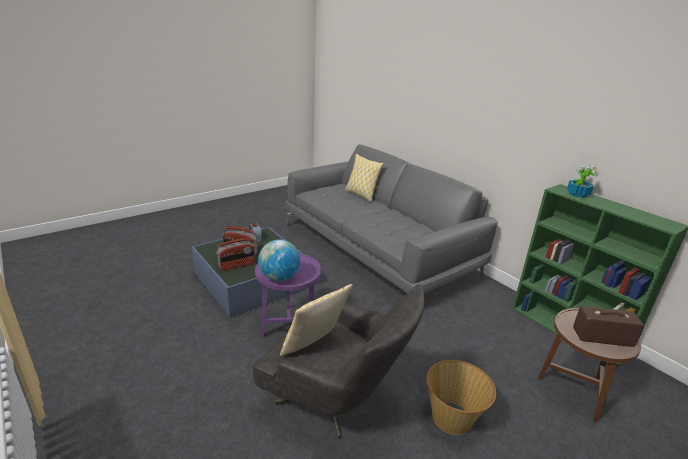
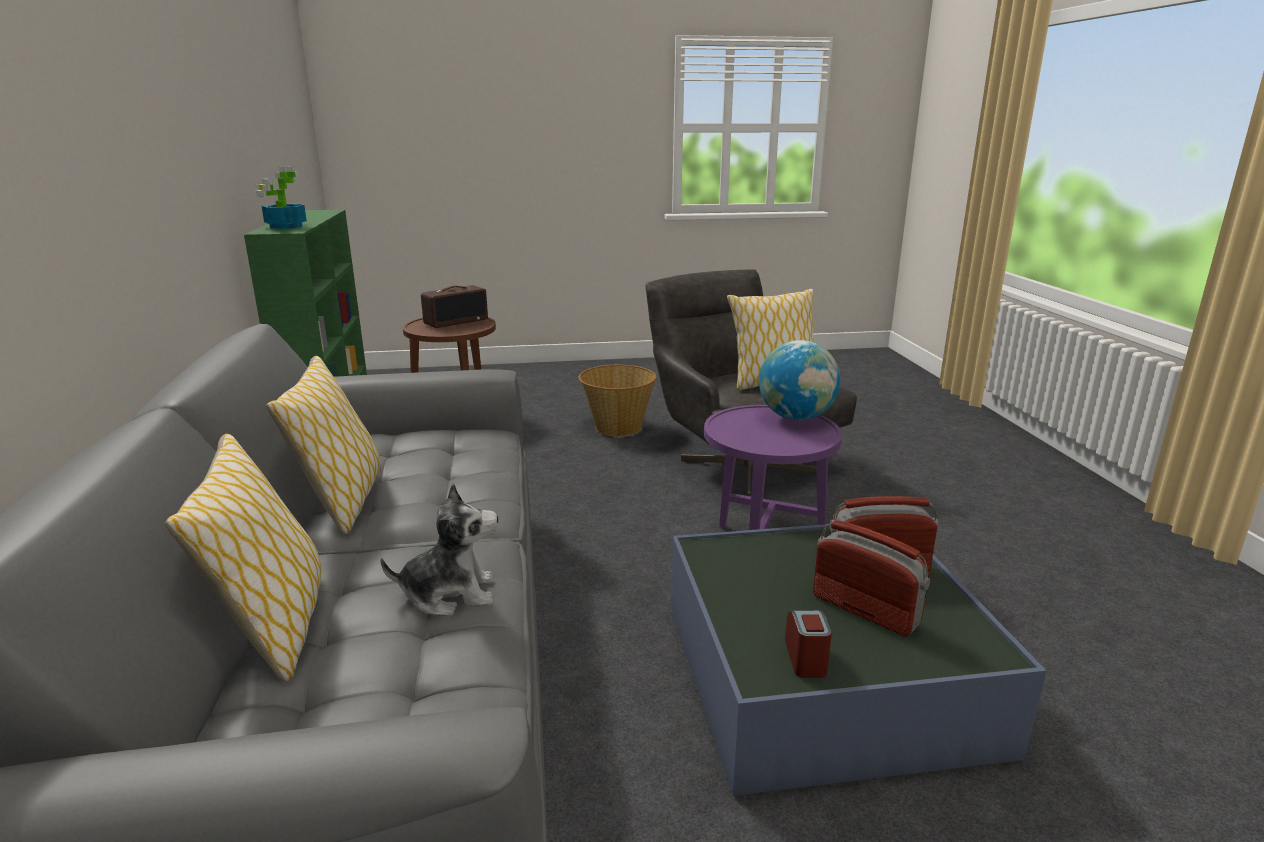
camera: 150 degrees left, 5 degrees down
(338, 205) = (450, 594): none -> plush toy
(399, 216) = (343, 503): none -> pillow
(602, 337) = (456, 321): radio -> radio turned 75 degrees counterclockwise

